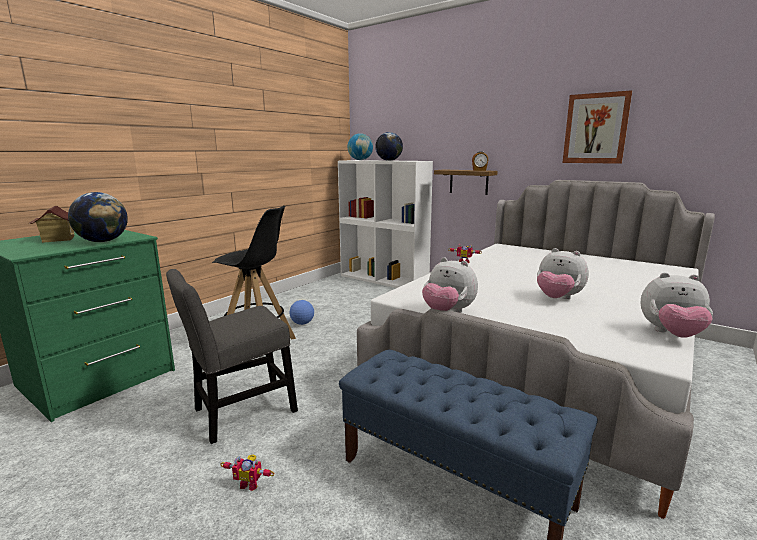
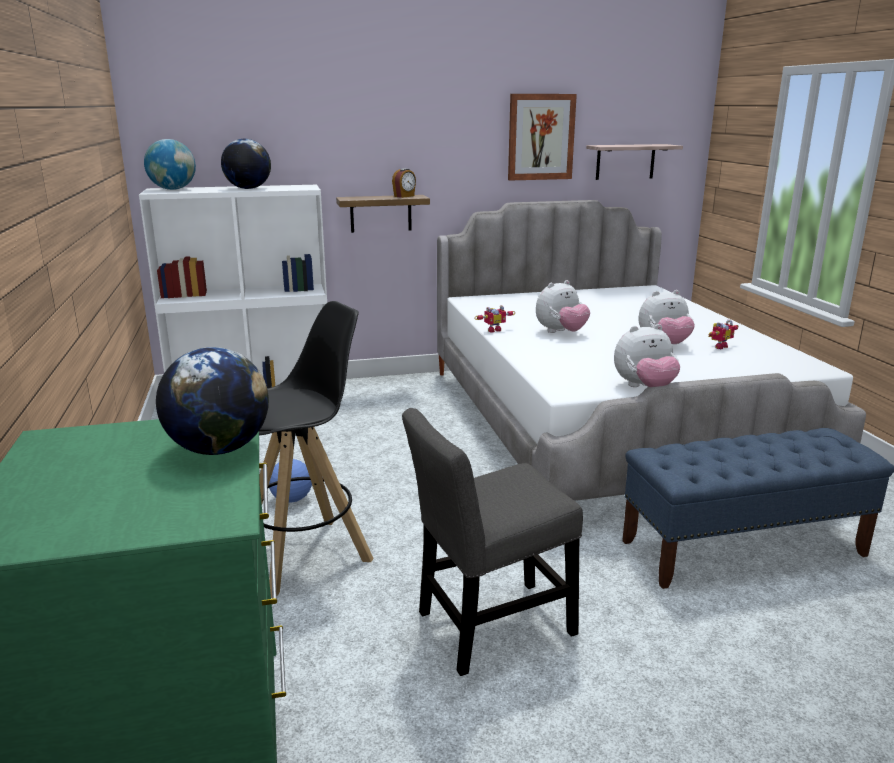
camera: 50 degrees left, 5 degrees up
(58, 239) = (91, 483): toy house -> none
(240, 413) = (489, 627): grey chair -> grey chair turned 60 degrees clockwise
(250, 483) = (649, 661): toy robot -> toy robot (718, 346)
(671, 334) = (781, 349): plush toy -> plush toy (561, 332)
(685, 150) = (625, 162): none -> shelf

